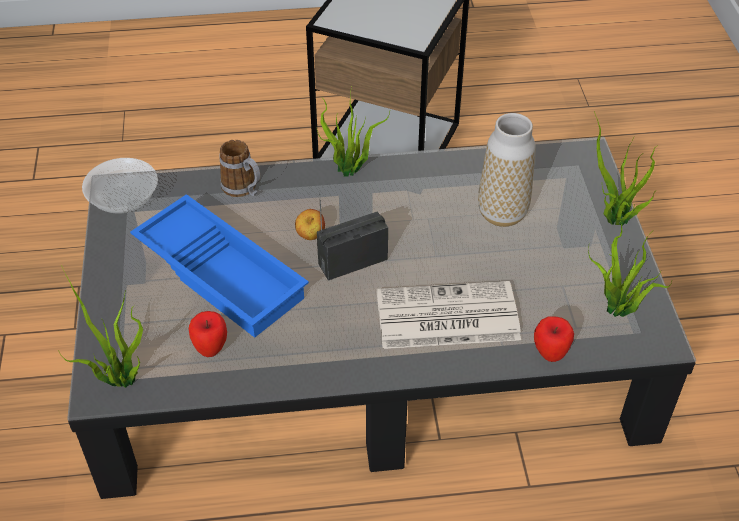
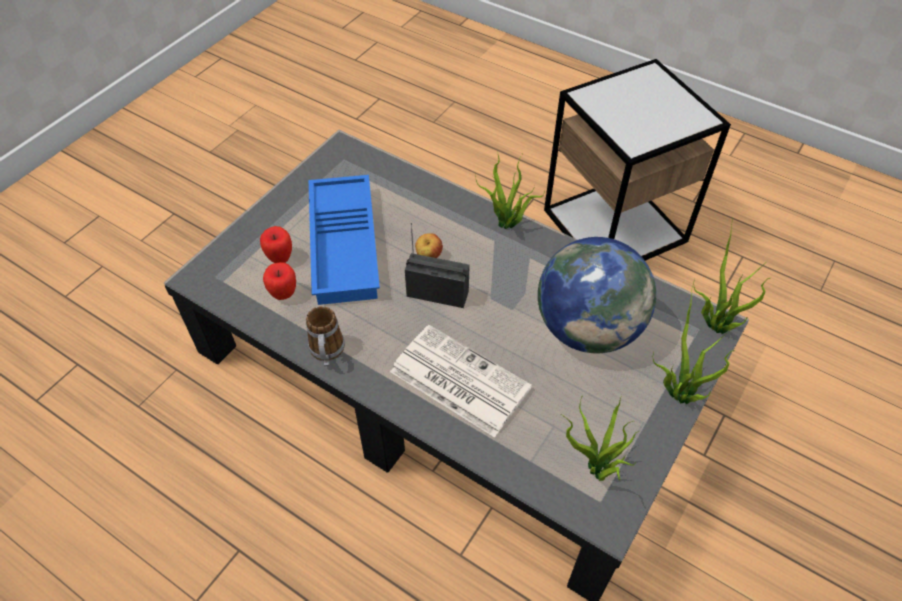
camera: 40 degrees right, 5 degrees up
(119, 380) = (213, 277): potted plant -> potted plant (714, 325)
(124, 199) = (340, 157): bowl -> none
(243, 189) = (420, 194): mug -> mug (327, 353)
(502, 213) = (588, 328): vase -> globe
(550, 355) = (504, 465): apple -> apple (280, 258)

